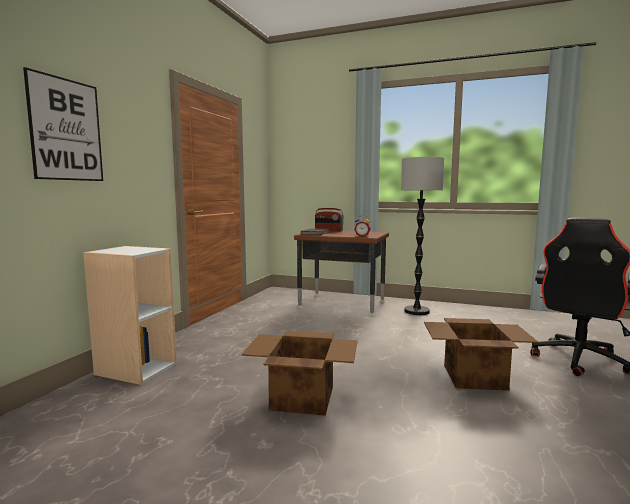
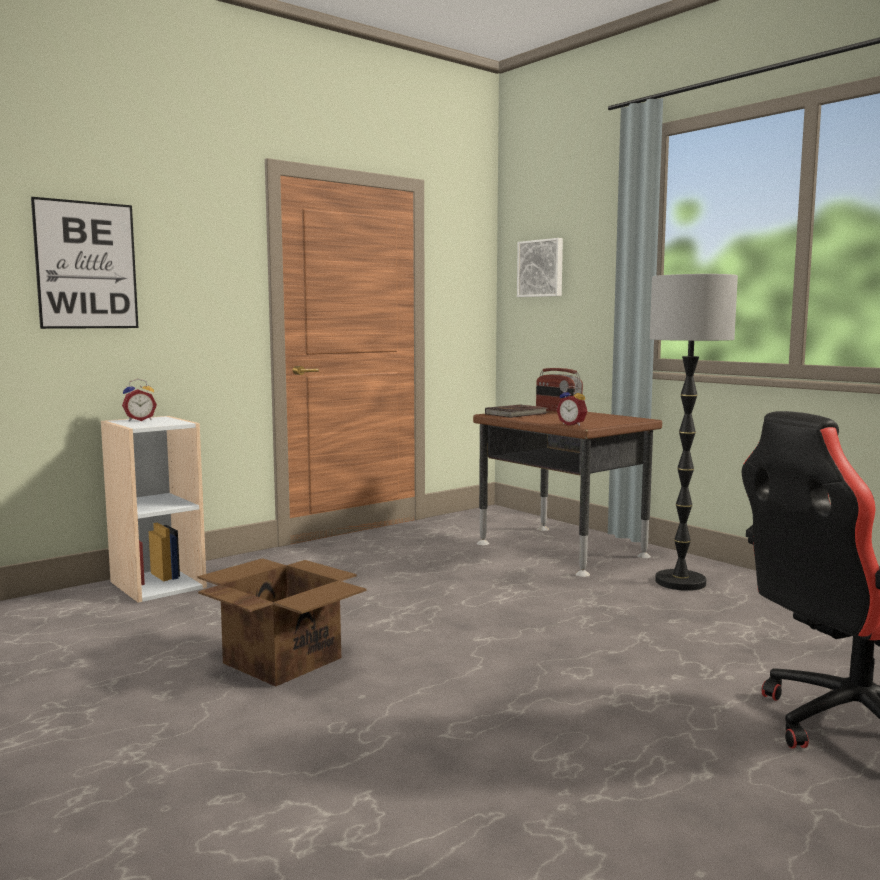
camera: 30 degrees right, 0 degrees up
(116, 249) = (139, 420): none -> alarm clock
(301, 154) = (541, 268): none -> picture
(473, 377) = (578, 698): cardboard box -> none

